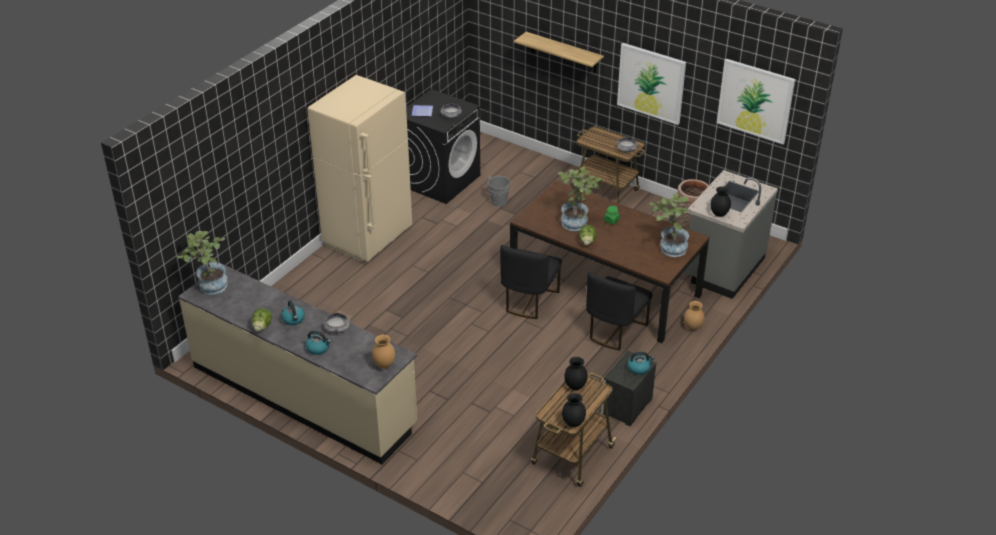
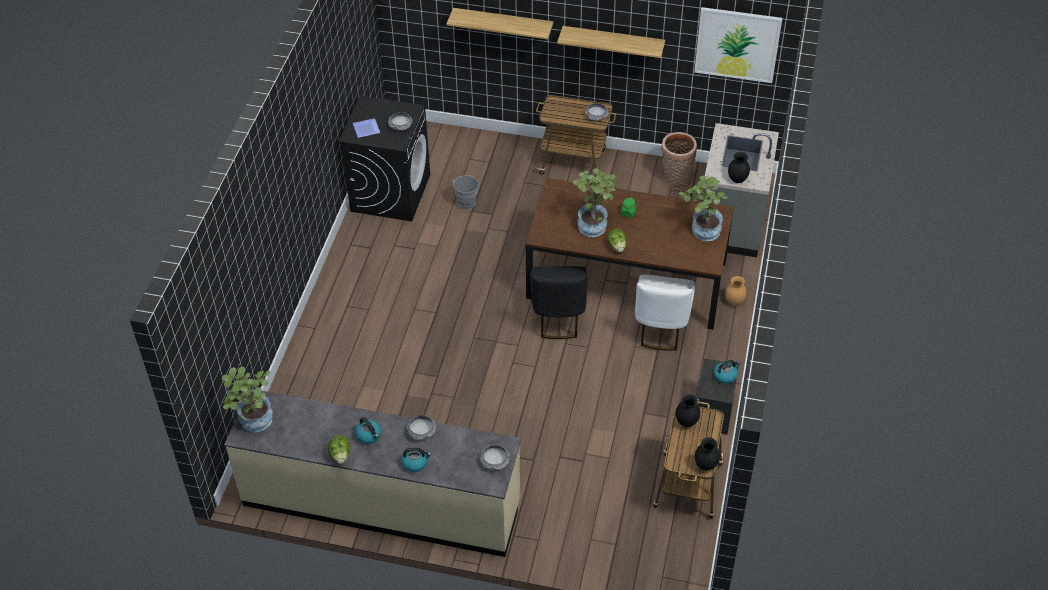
camera: 20 degrees left, 10 degrees up
(368, 238) = (349, 288): beige fridge -> none
(384, 365) = (495, 461): brown vase -> bowl
(615, 330) = (661, 328): black chair -> white chair
(651, 83) = (613, 42): picture -> shelf

